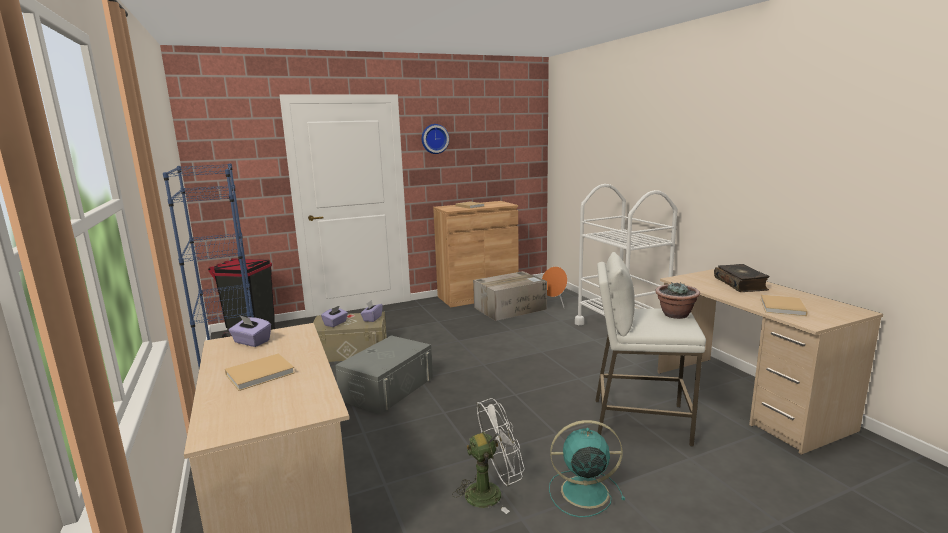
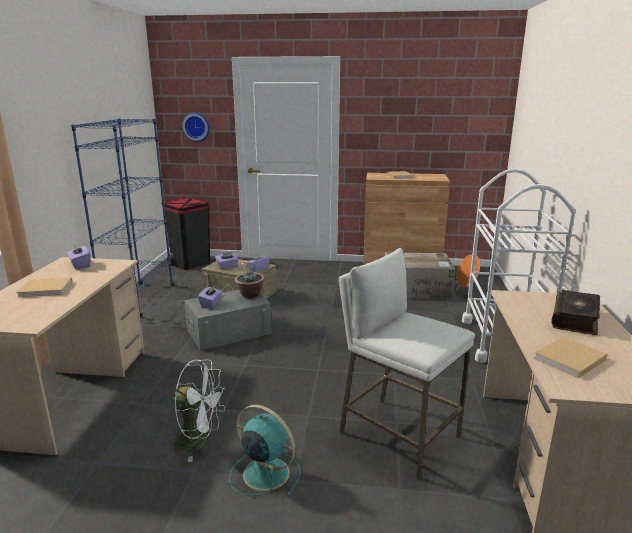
camera: 30 degrees right, 5 degrees up
(371, 360) = (211, 304): none -> purple tissue box
(434, 139) = (375, 103): wall clock -> wall clock (196, 127)
(675, 315) = (439, 333): potted plant -> potted plant (250, 295)

